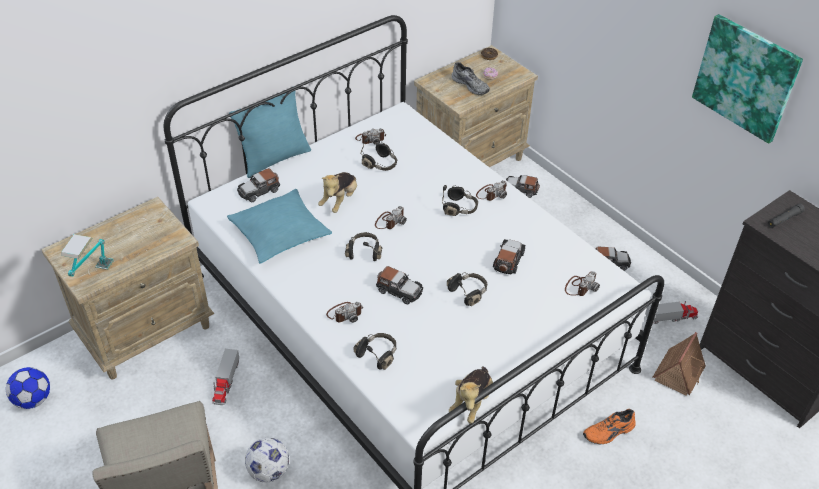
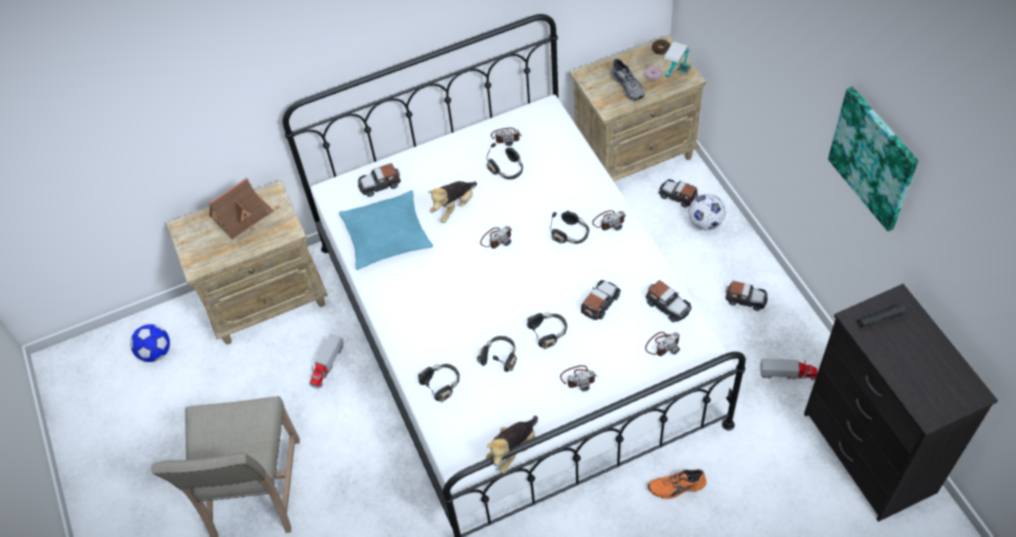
camera: 20 degrees right, 10 degrees up
(94, 279) = (205, 263): table lamp -> table lamp (676, 82)
(269, 471) = (344, 462): football -> football (705, 222)
(275, 159) = (404, 148): turquoise pillow -> none
(345, 313) = (423, 335): camera -> camera (578, 378)
(364, 252) = (461, 270): black headphones -> black headphones (499, 357)
(399, 290) = (482, 319): toy car -> toy car (667, 305)
(679, 372) = (773, 436): toy house -> toy house (242, 216)

